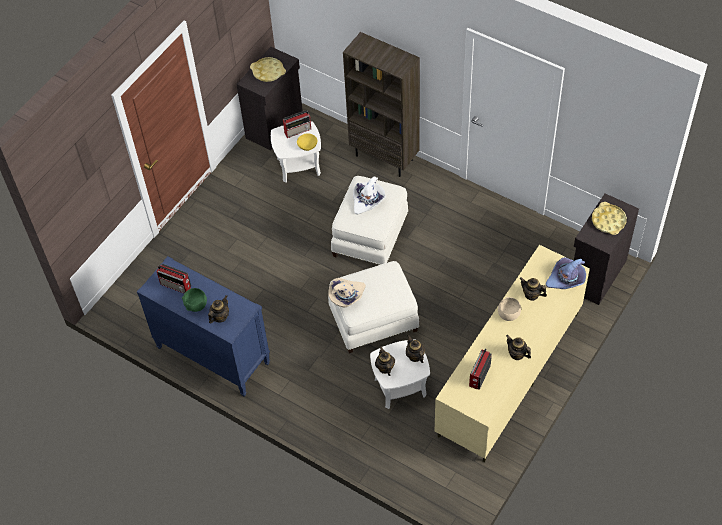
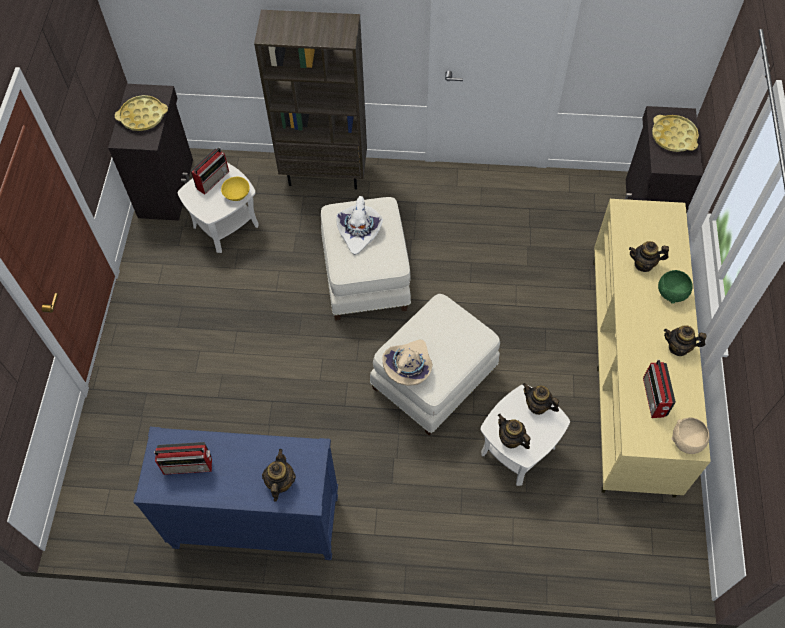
camera: 30 degrees left, 5 degrees up
(196, 305) = (236, 481): green bowl -> green bowl (672, 293)
(508, 315) = (635, 301): beige bowl -> beige bowl (687, 442)
(566, 279) = (669, 227): purple hat -> none

